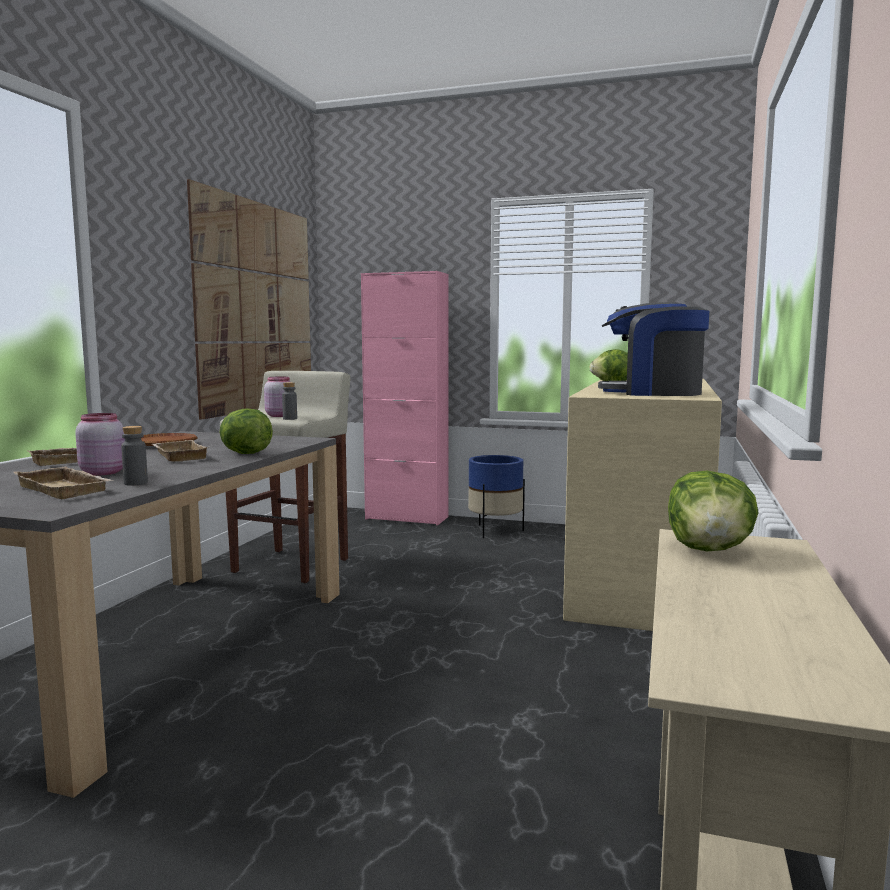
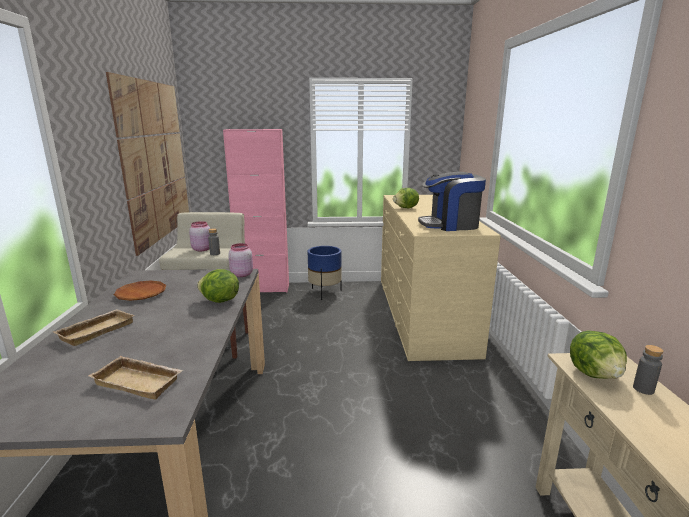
camera: 20 degrees left, 10 degrees up
(103, 472) = (140, 348): pink jar -> pink jar (241, 274)
(135, 483) = (186, 361): grey bottle -> grey bottle (643, 389)
(177, 456) = (172, 311): beige tray -> none

